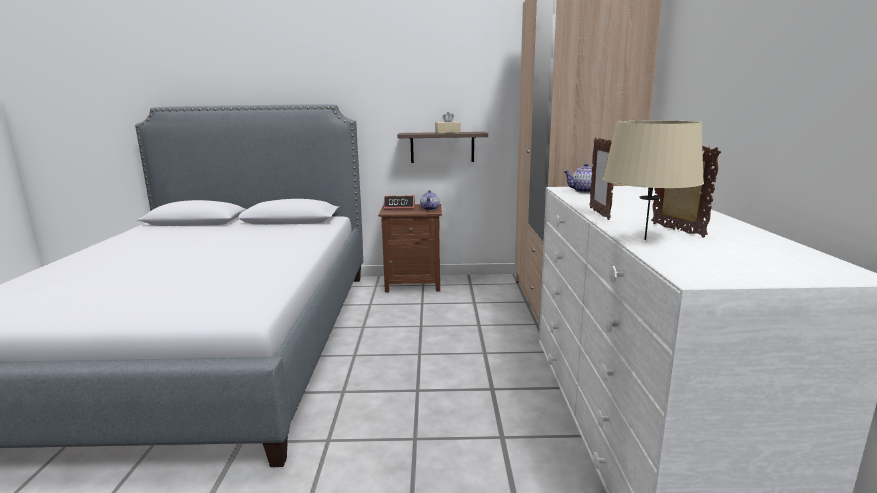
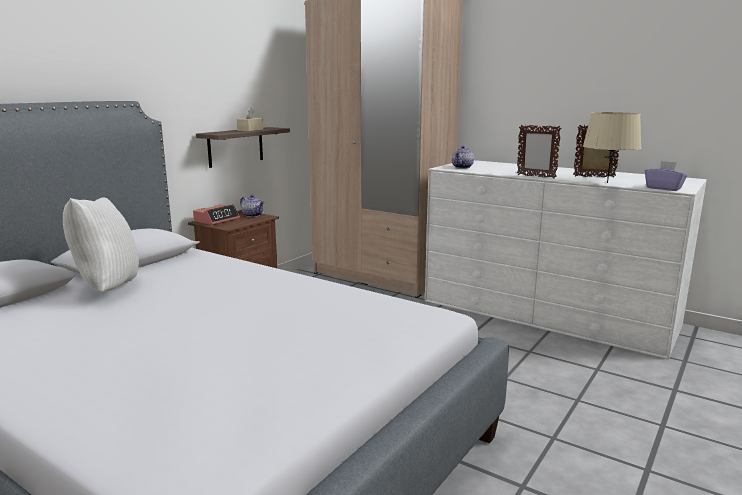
camera: 55 degrees left, 0 degrees up
(234, 230) = (107, 288): none -> white pillow
(680, 267) = (663, 188): none -> purple tissue box

